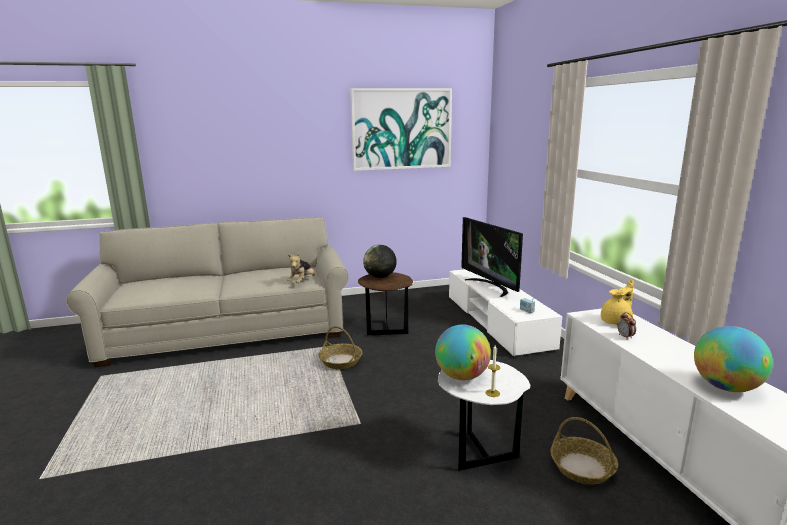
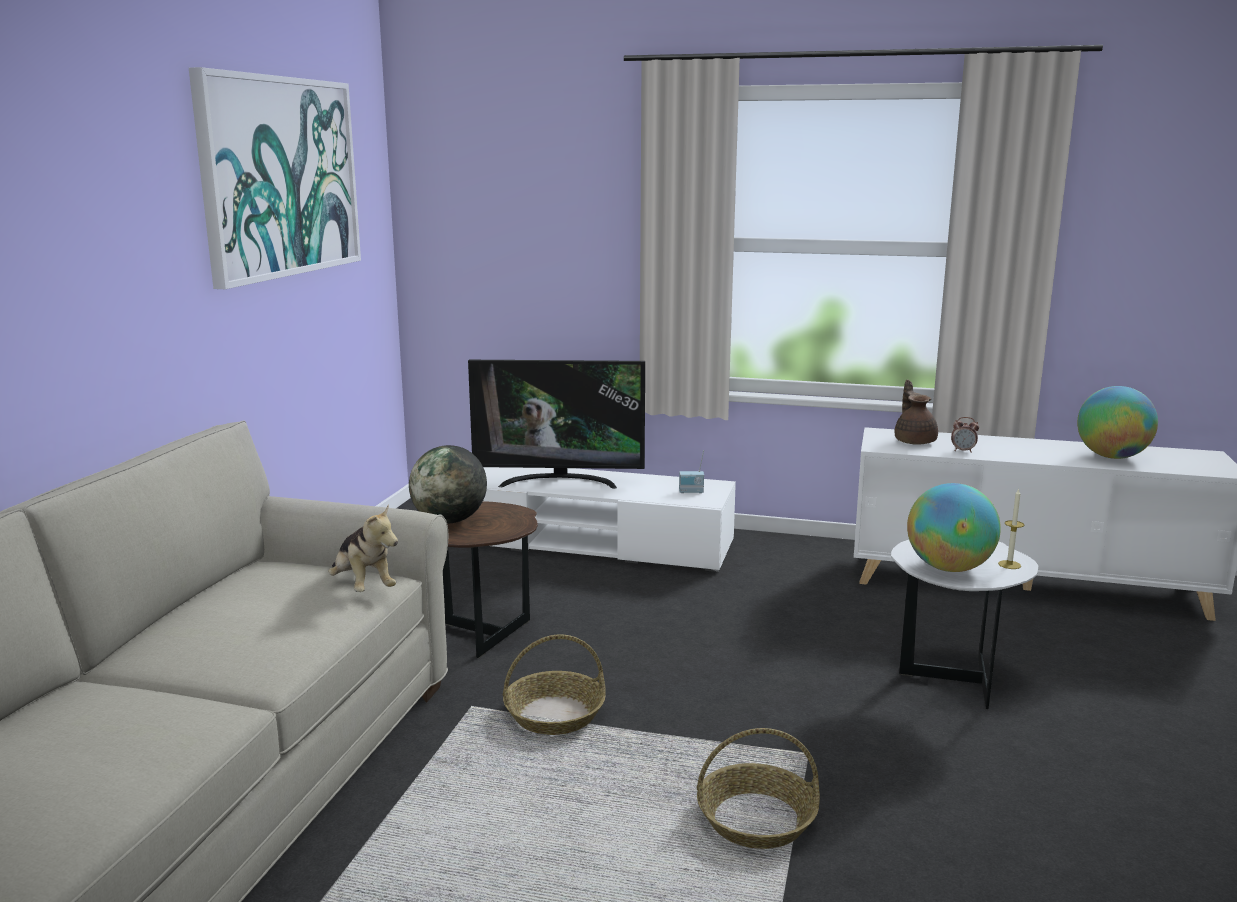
camera: 60 degrees left, 0 degrees up
(581, 467) = (1017, 631): basket -> basket (755, 820)
(617, 321) = (914, 441): yellow teapot -> brown teapot

